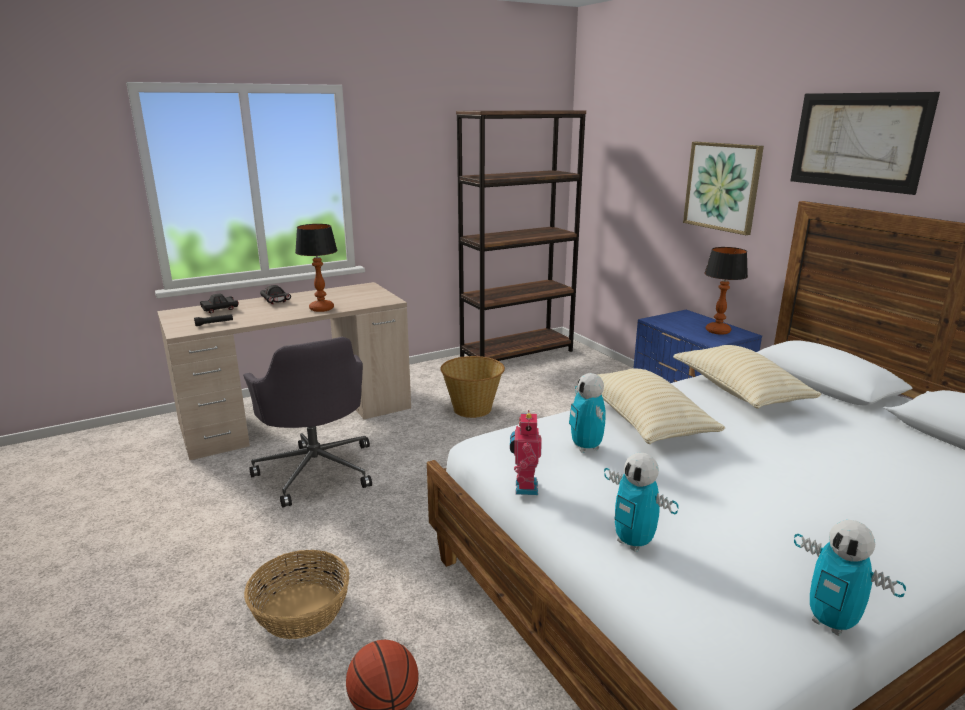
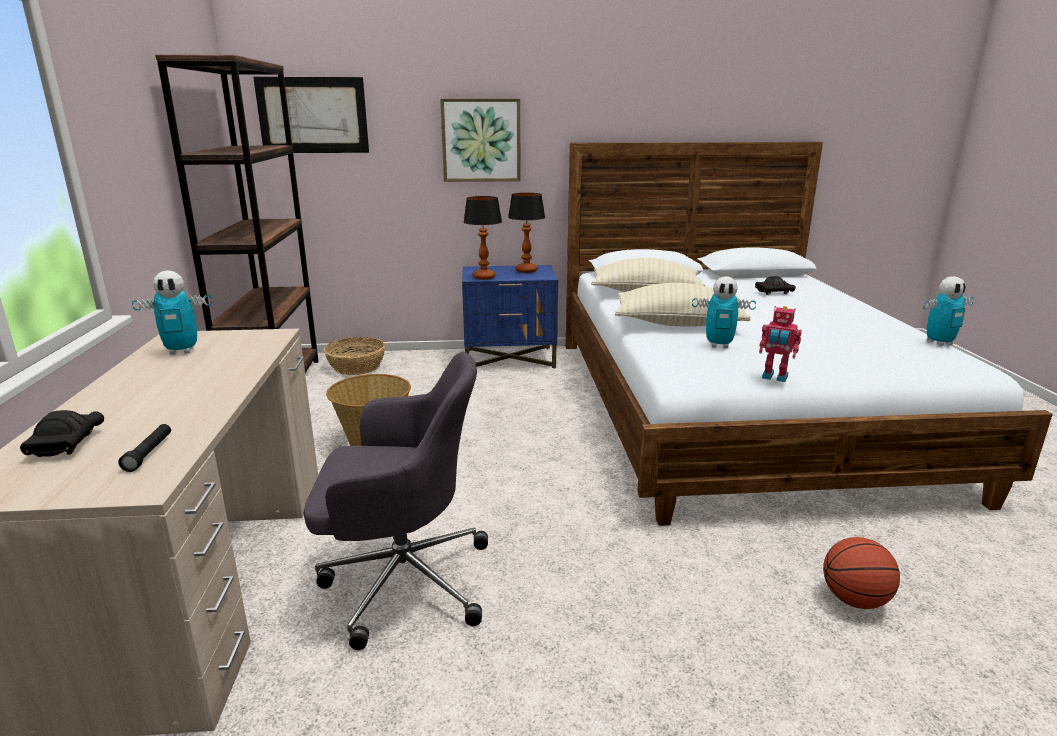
camera: 65 degrees left, 0 degrees up
(275, 301) = (115, 397): black toy car -> black toy car (773, 293)
(300, 611) = (707, 637): basket -> basket (356, 367)
(321, 309) = (232, 372): table lamp -> table lamp (484, 277)
(633, 542) = (859, 364): toy robot -> toy robot (182, 351)
(857, 141) = (604, 90): picture -> picture (313, 115)

